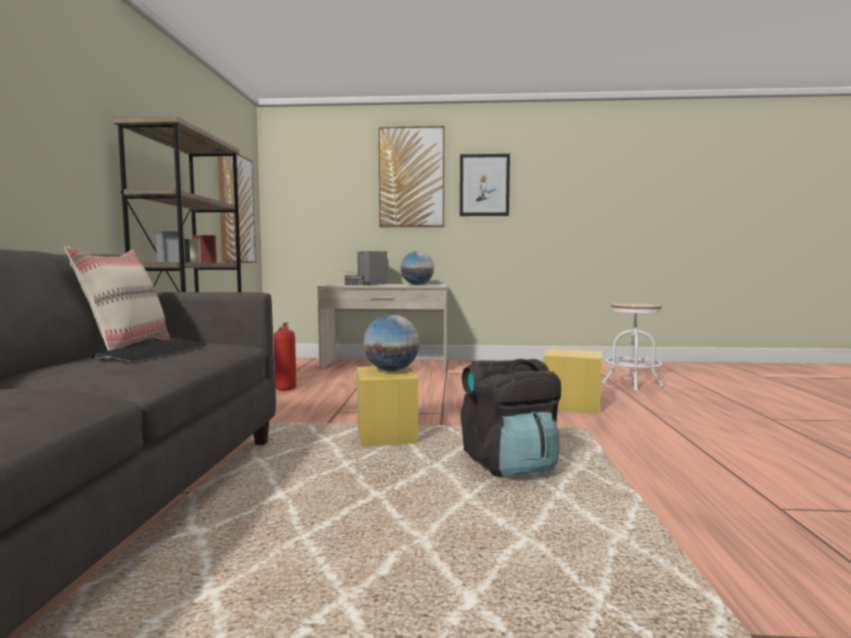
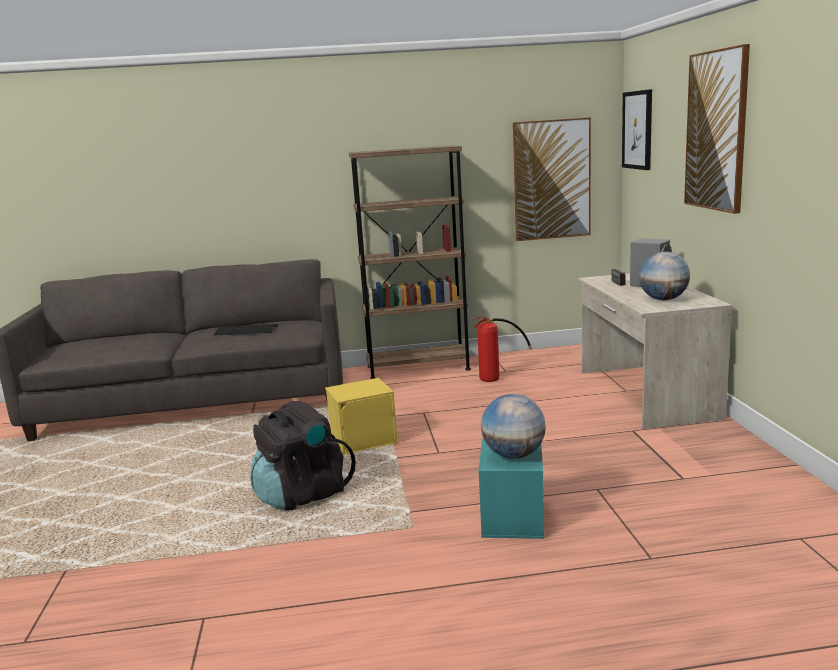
camera: 80 degrees right, 10 degrees up
(127, 346) = (279, 321): beige pillow -> none
(391, 370) = (364, 390): globe -> globe (514, 455)
(484, 185) = (784, 146): picture -> picture (638, 130)
(570, 405) = (511, 518): yellow storage box -> turquoise storage box
(632, 385) = (691, 571): white stool -> none

